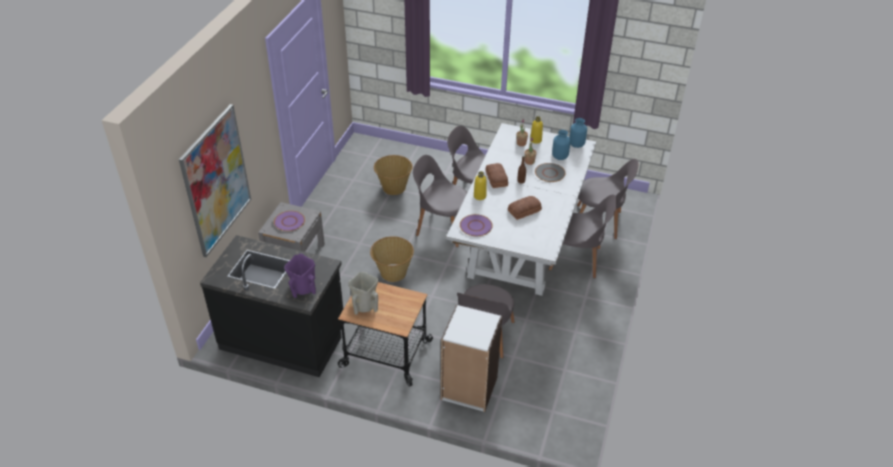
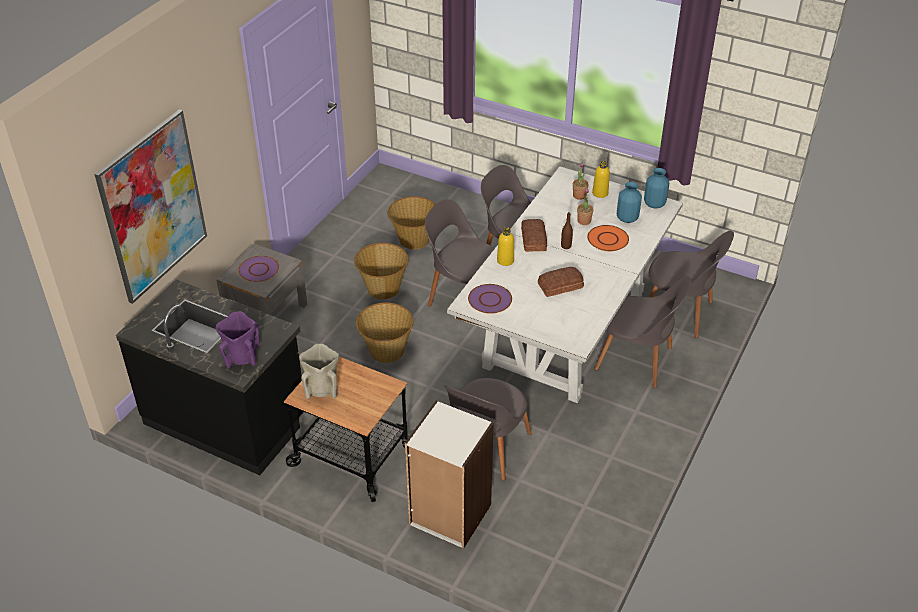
camera: 10 degrees right, 0 degrees up
(379, 226) = (383, 288): none -> basket
(550, 173) = (608, 239): grey plate -> orange plate

